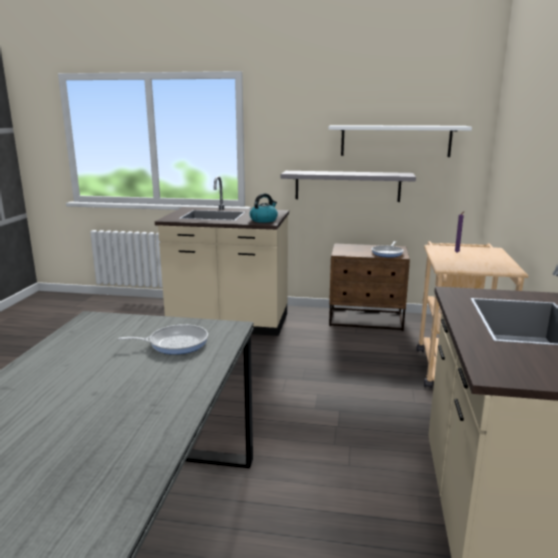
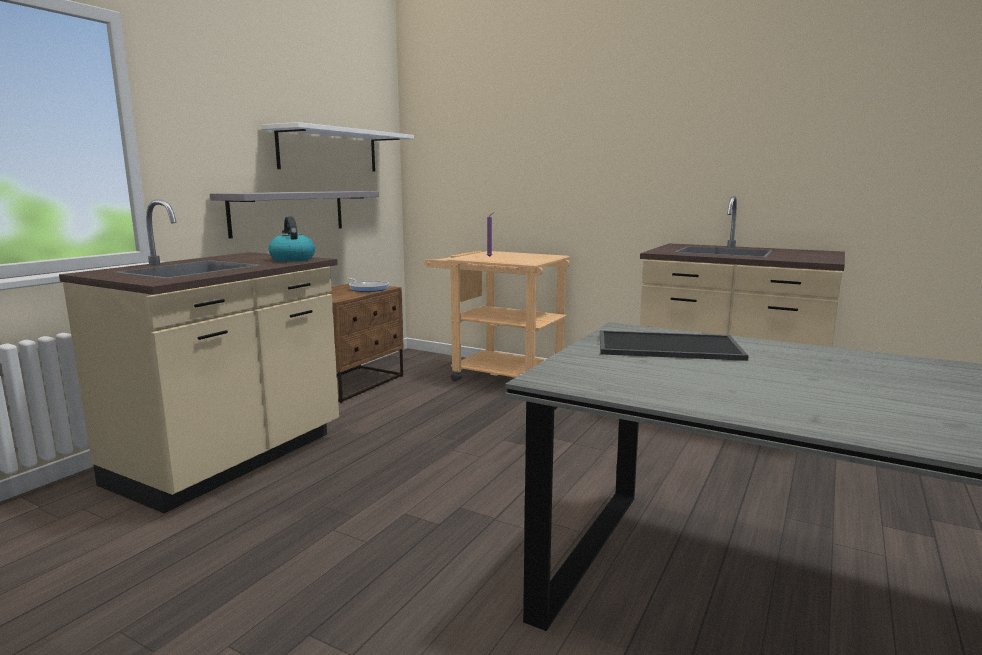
camera: 70 degrees left, 5 degrees down
(175, 343) = (666, 347): frying pan -> tray

